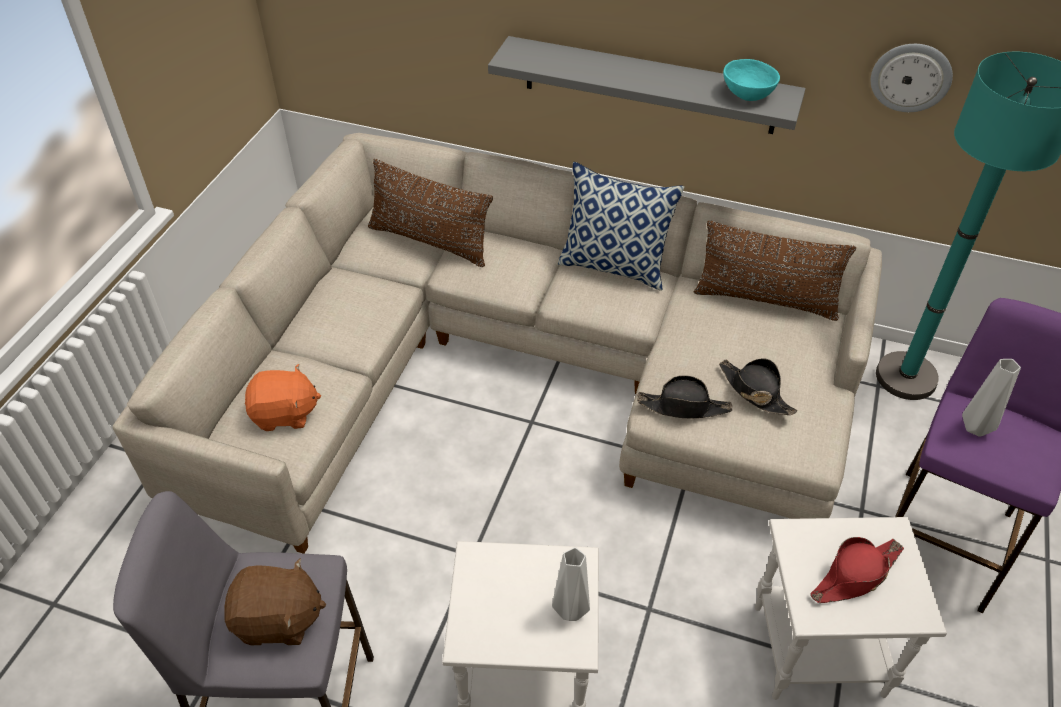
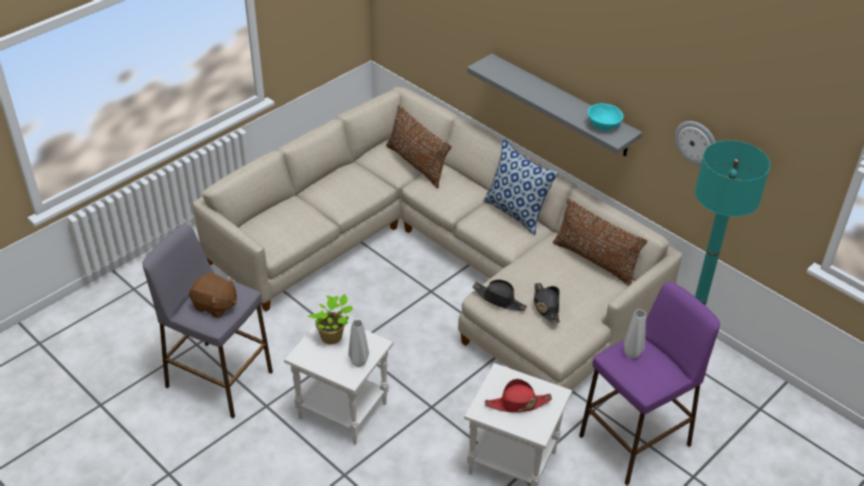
camera: 25 degrees right, 5 degrees down
(285, 414) = (282, 228): orange plush toy -> none
(499, 581) = (333, 337): none -> potted plant

